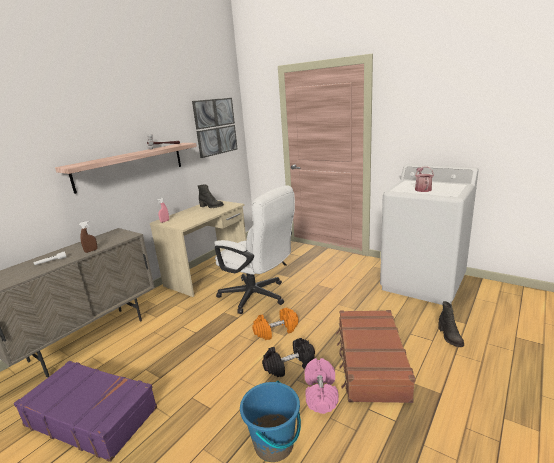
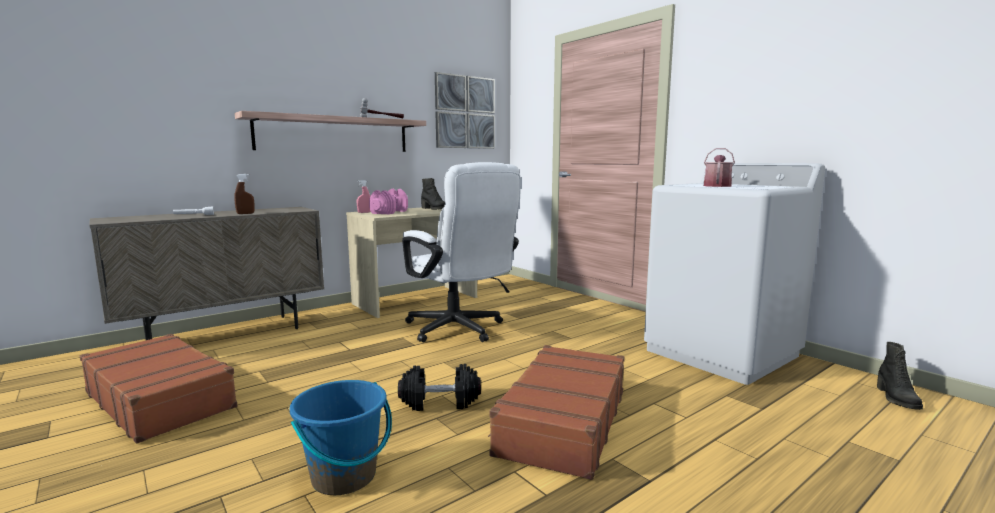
camera: 15 degrees right, 10 degrees down
(92, 416) = (161, 399): purple suitcase -> brown suitcase
(276, 331) = (453, 366): orange dumbbell -> none
(321, 393) = (458, 439): pink dumbbell -> pink dumbbell (389, 212)
(449, 337) = (719, 419): black boot -> black boot (896, 399)

